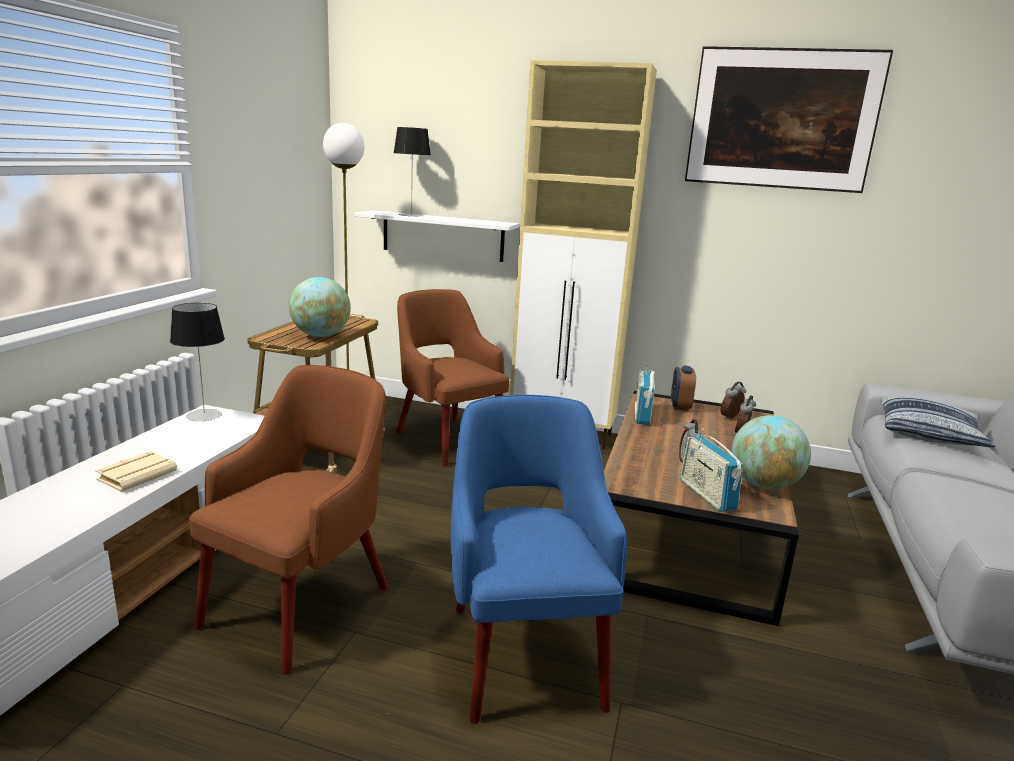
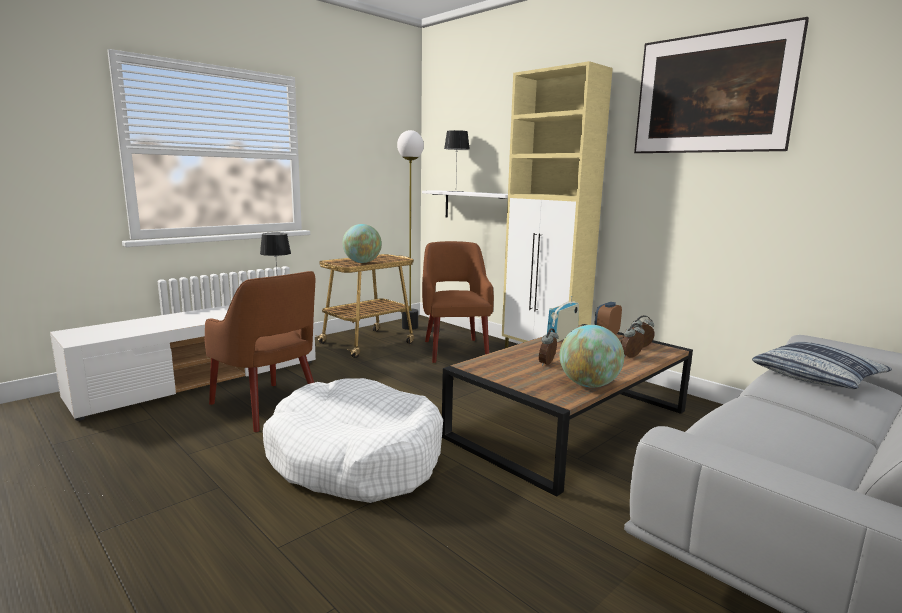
camera: 30 degrees right, 5 degrees down
(137, 475) = (209, 317): beige book -> none
(302, 603) = (267, 407): brown armchair -> brown armchair turned 75 degrees clockwise
(524, 650) = (355, 458): blue armchair -> white dog bed
(706, 495) = (528, 381): radio -> none

